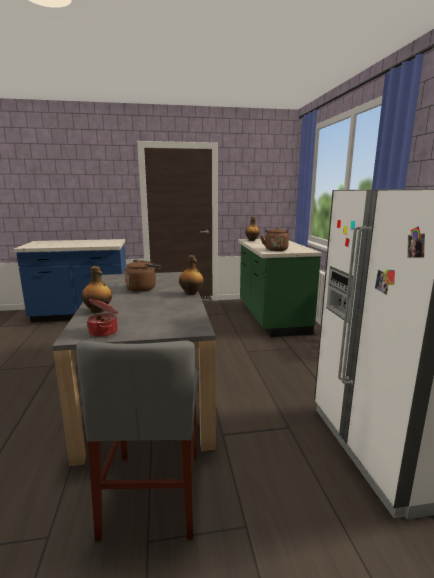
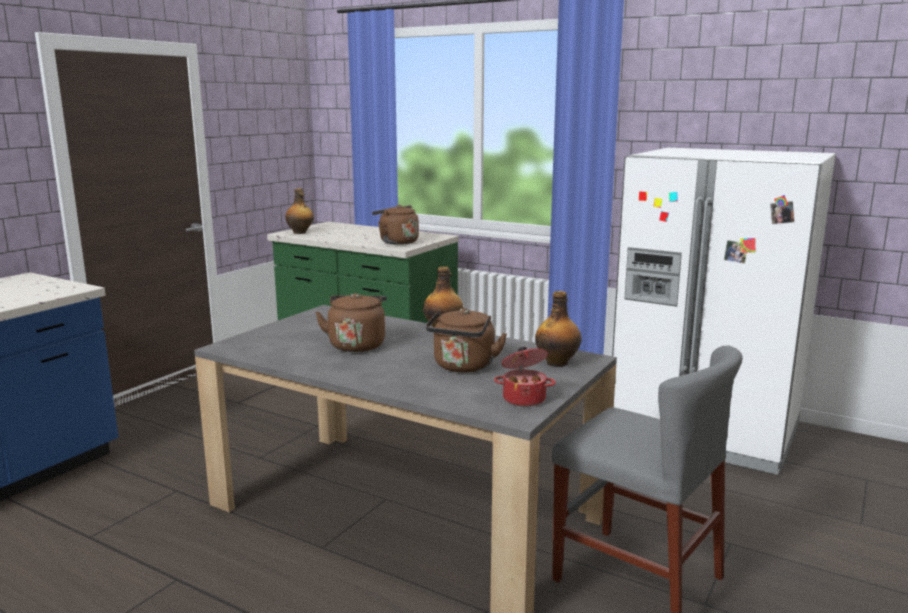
camera: 50 degrees left, 0 degrees up
(98, 311) = (423, 387): bottle -> bottle (557, 363)
(138, 310) = (463, 367): none -> brown kettle

